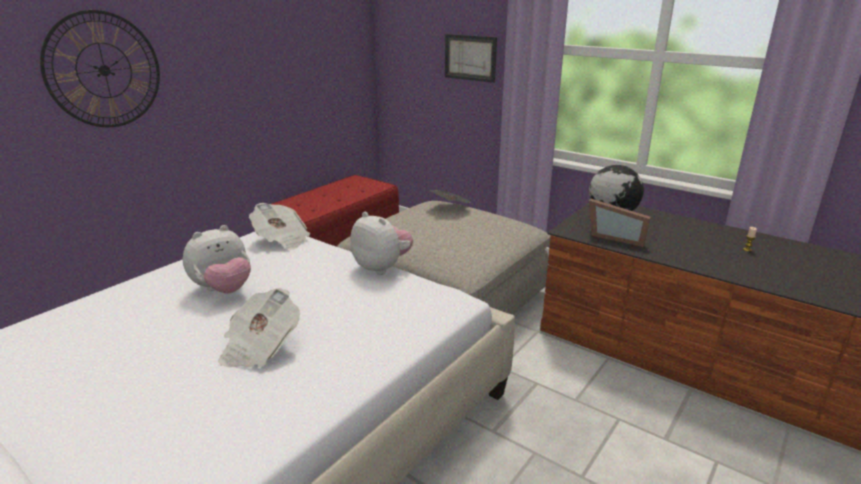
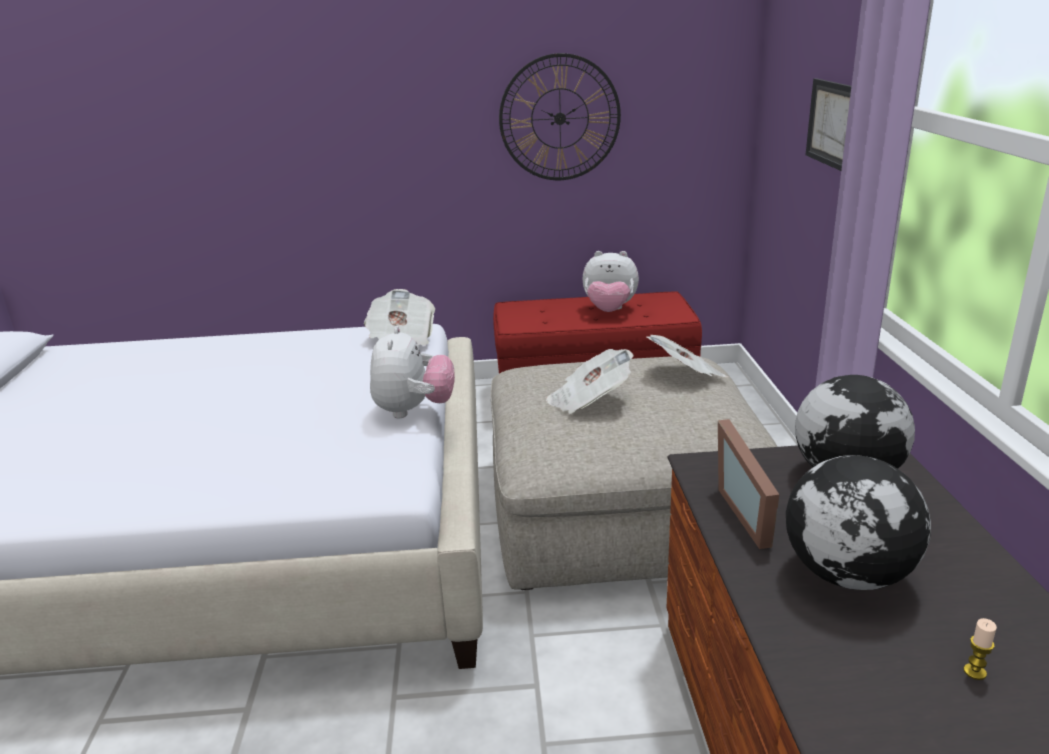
camera: 50 degrees right, 0 degrees up
(104, 70) = (320, 107): wall clock -> wall clock (559, 118)
(223, 290) = (265, 371): plush toy -> plush toy (609, 310)
(260, 347) = (175, 436): newspaper -> newspaper (589, 401)
(677, 241) = (849, 575): none -> globe

